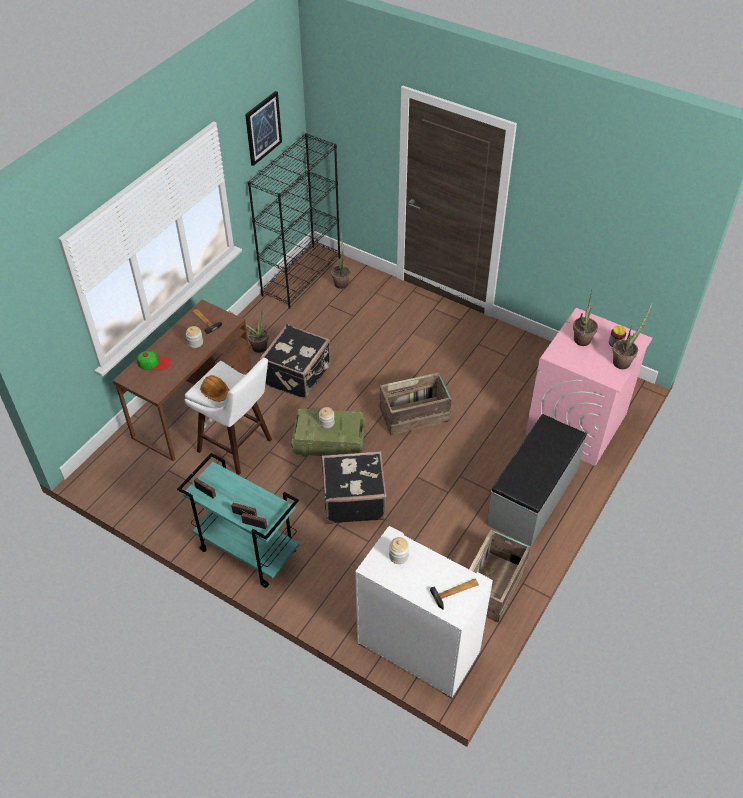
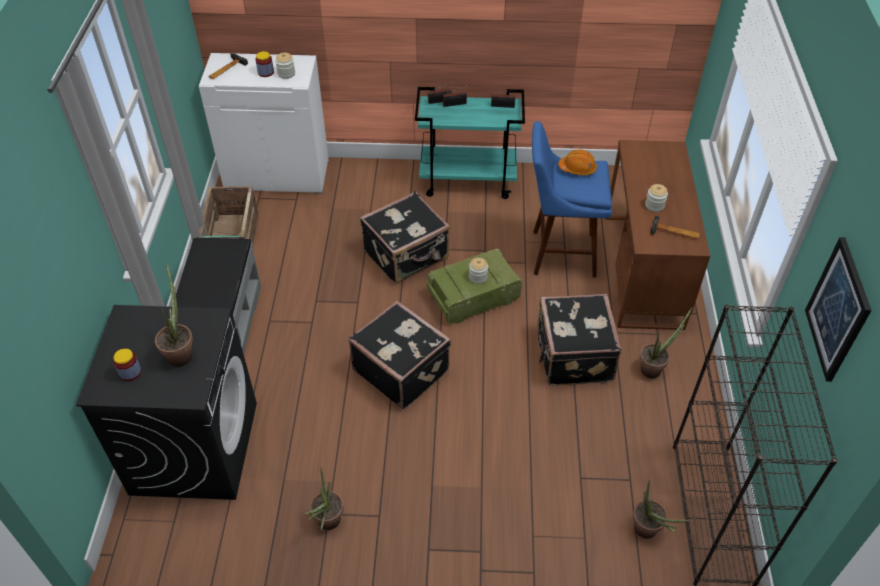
camera: 150 degrees right, 0 degrees up
(154, 363) = (668, 170): cap -> none
(237, 447) = (559, 253): white stool -> blue stool
(415, 414) = (401, 369): crate -> black suitcase
(417, 568) = (266, 72): none -> jar
(576, 424) = (194, 447): pink washing machine -> black washing machine
(623, 361) = (114, 349): potted plant -> potted plant (327, 524)

